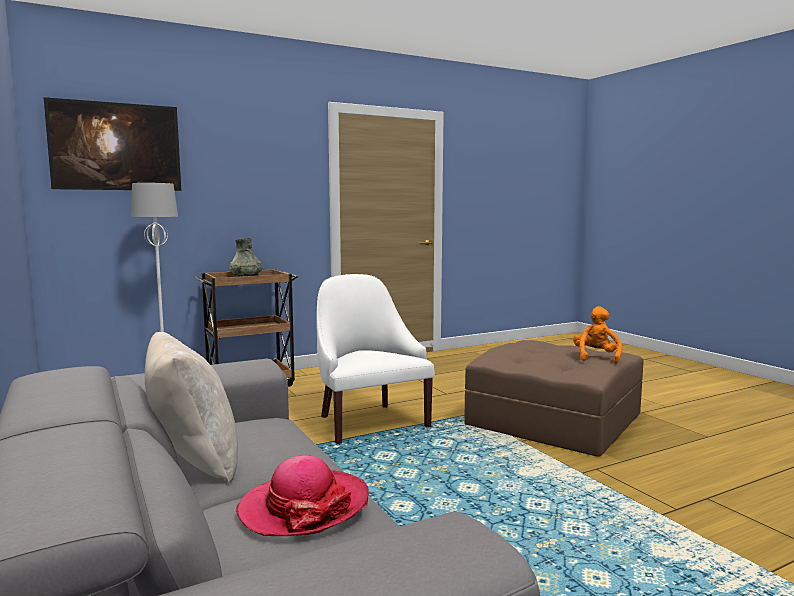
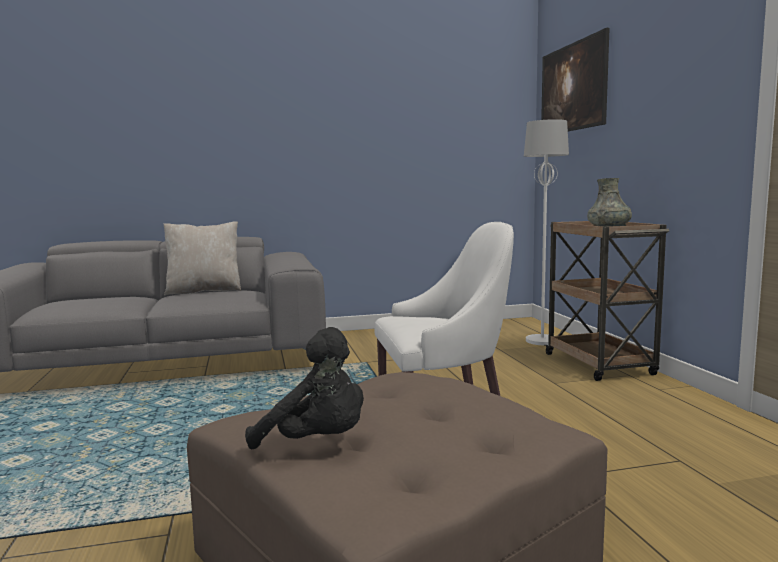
camera: 105 degrees right, 0 degrees up
(304, 507) = (108, 301): hat -> none
(596, 357) = (317, 443): orange plush toy -> black plush toy

